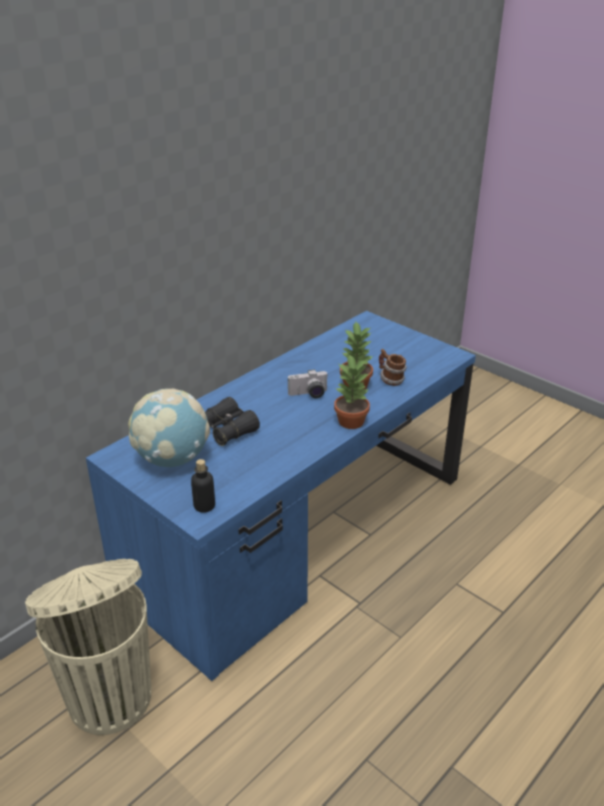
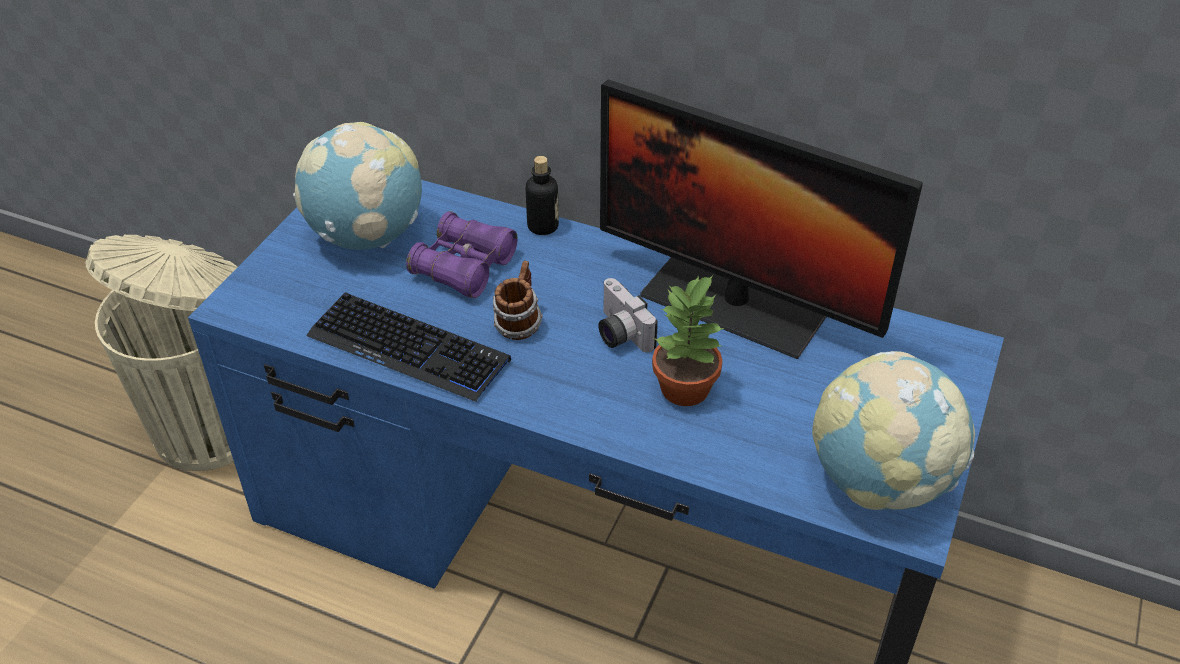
camera: 70 degrees right, 10 degrees up
(204, 506) = (264, 301): bottle -> bottle (543, 226)
(226, 430) = (464, 267): black binoculars -> purple binoculars
(280, 458) = (409, 348): none -> keyboard
(308, 361) = (734, 304): none -> monitor
(351, 421) = (558, 410): potted plant -> none
(390, 380) = (736, 436): mug -> mug (518, 324)
(429, 356) = (879, 481): none -> globe

